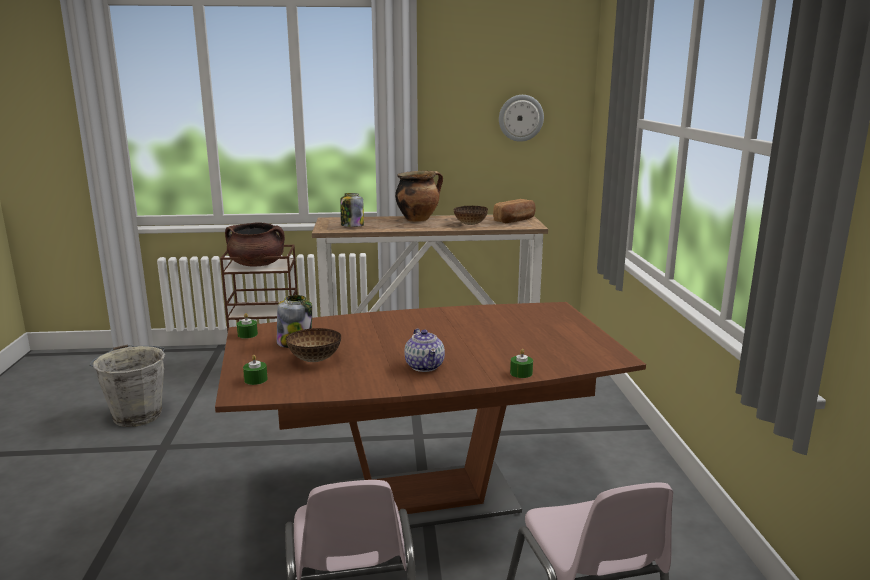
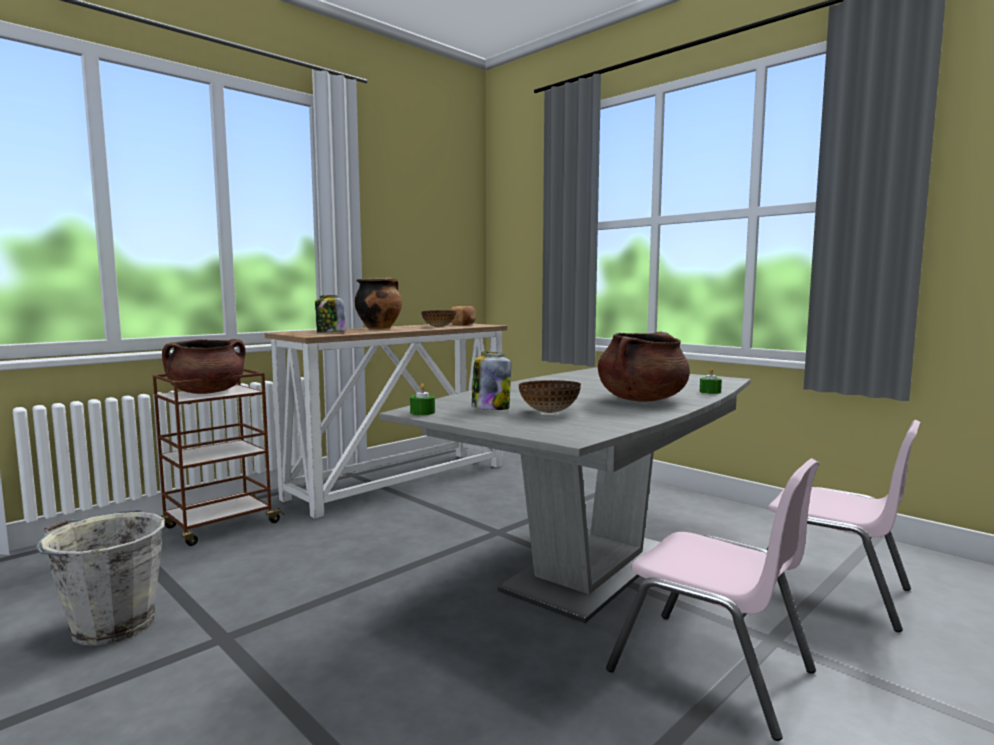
camera: 40 degrees left, 10 degrees down
(256, 379) = (547, 429): green candle -> none
(424, 499) = (590, 569): brown dining table -> grey dining table
(425, 366) = (642, 400): teapot -> brown cooking pot
(521, 118) = (436, 235): wall clock -> none

